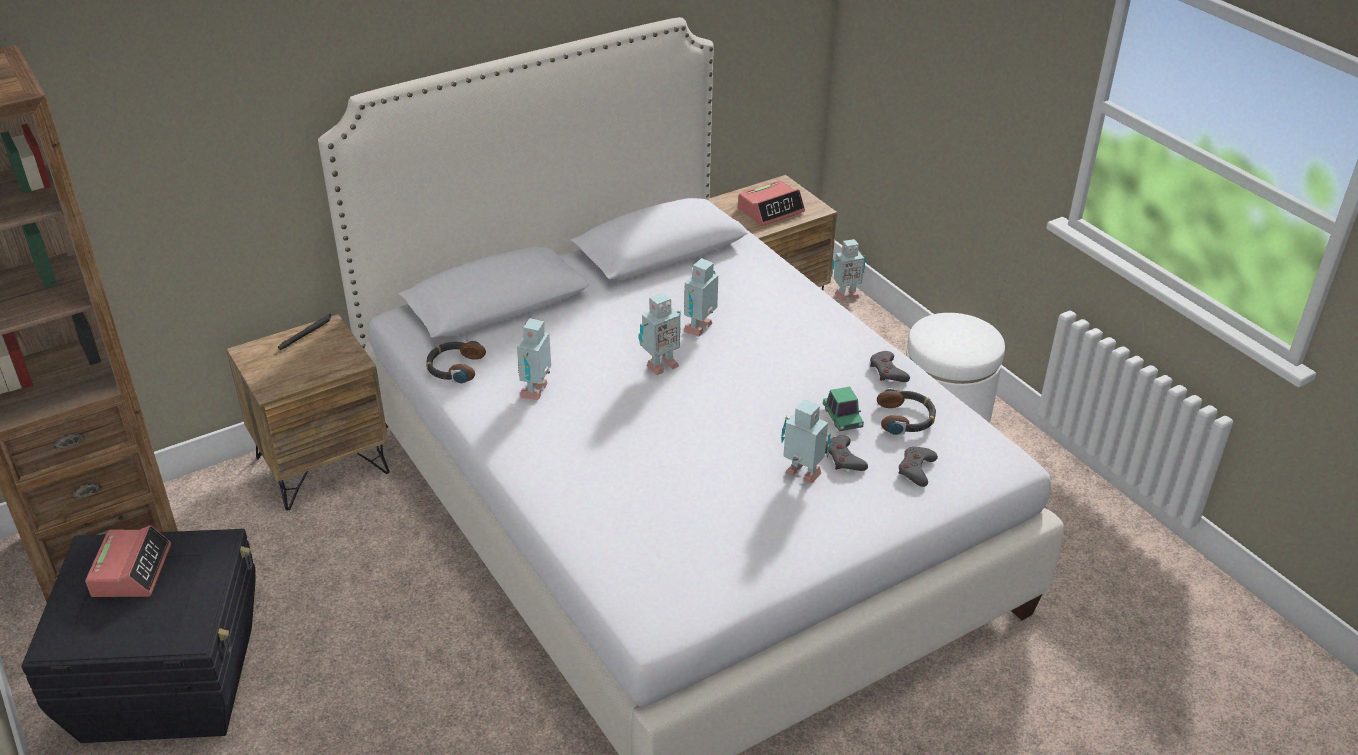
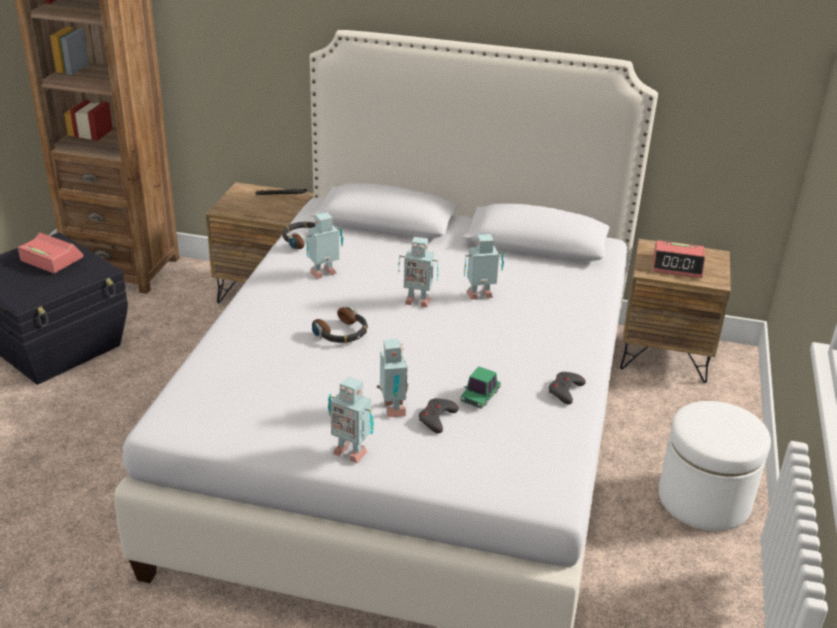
camera: 45 degrees right, 5 degrees down
(131, 570) = (51, 259): alarm clock -> alarm clock turned 105 degrees counterclockwise
(845, 295) = (742, 382): toy robot -> toy robot (350, 451)
(906, 418) = (525, 424): headphones -> headphones (342, 333)
(916, 469) = (473, 456): grey game controller -> none

